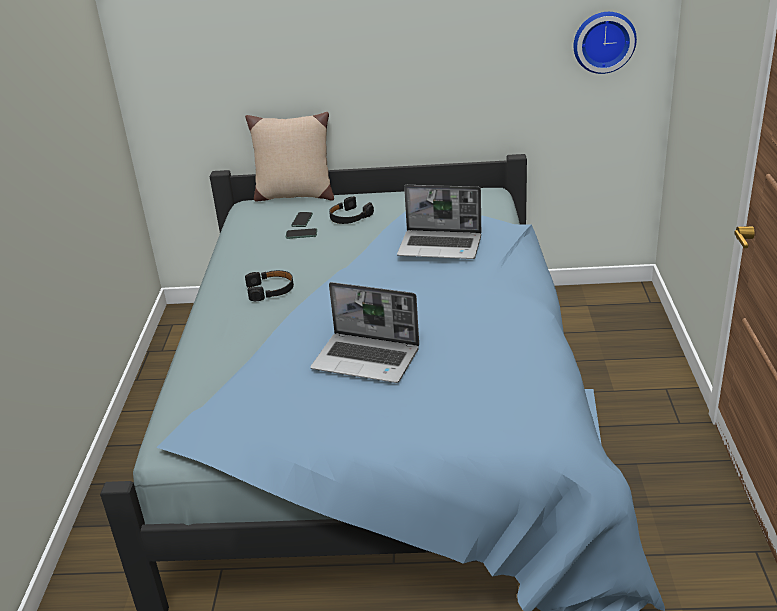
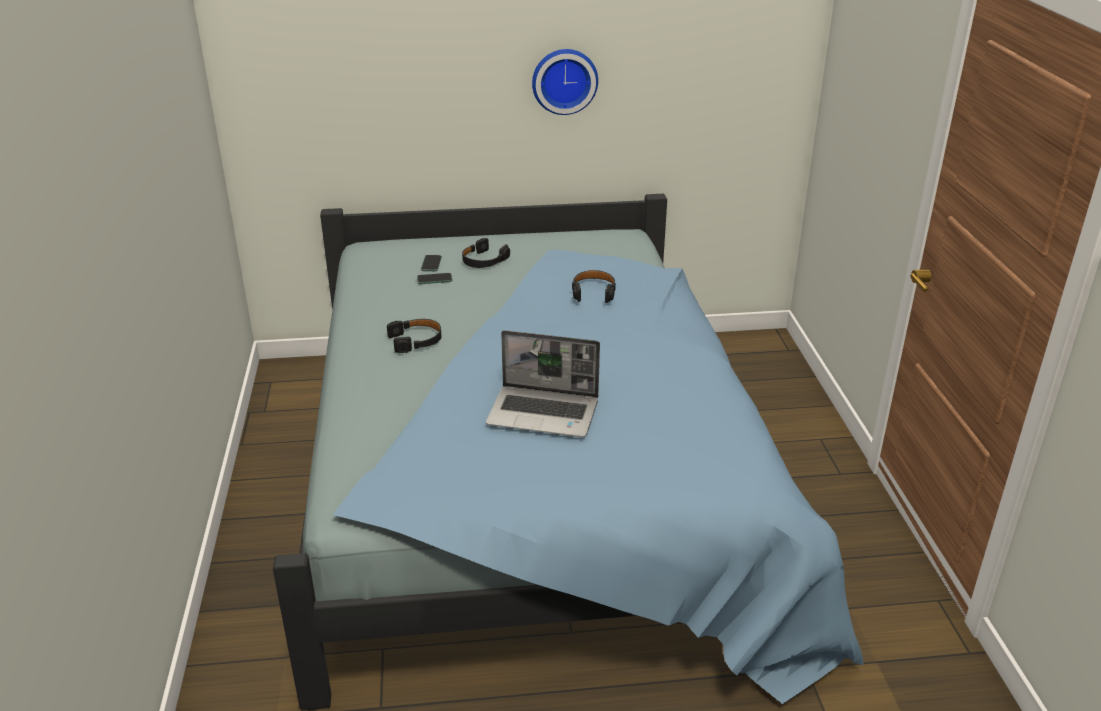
camera: 10 degrees left, 0 degrees up
(294, 195) = (415, 237): beige pillow -> none
(441, 246) = (593, 291): laptop -> black headphones
(603, 41) = (749, 76): wall clock -> wall clock (564, 80)

